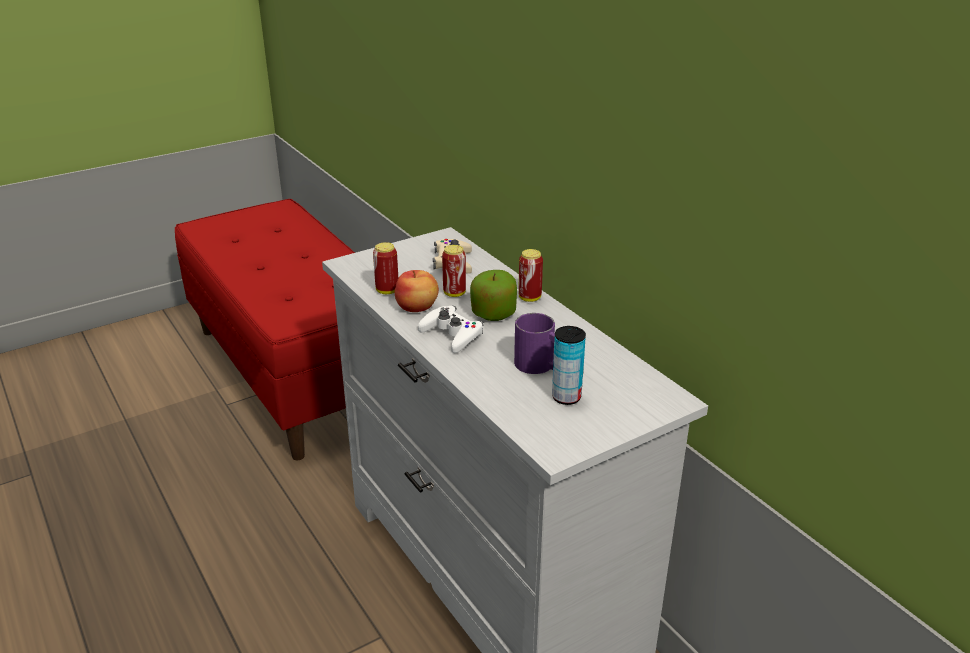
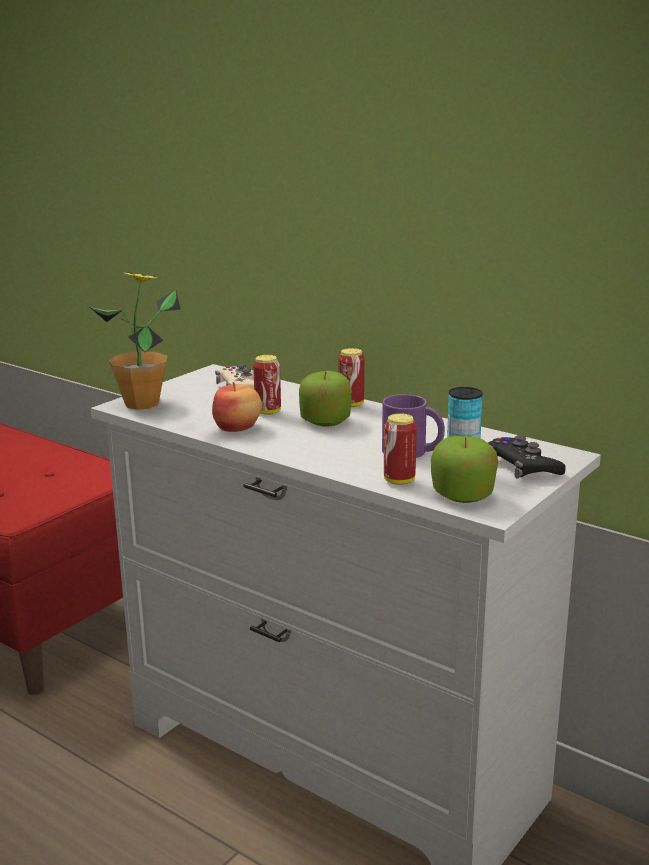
camera: 20 degrees left, 10 degrees down
(362, 264) = (142, 404): none -> potted plant
(387, 291) = (191, 420): can -> can (399, 481)
(452, 334) = (296, 443): white game controller -> none
(544, 428) = (462, 496): none -> apple
(623, 405) = (522, 466): none -> black game controller

